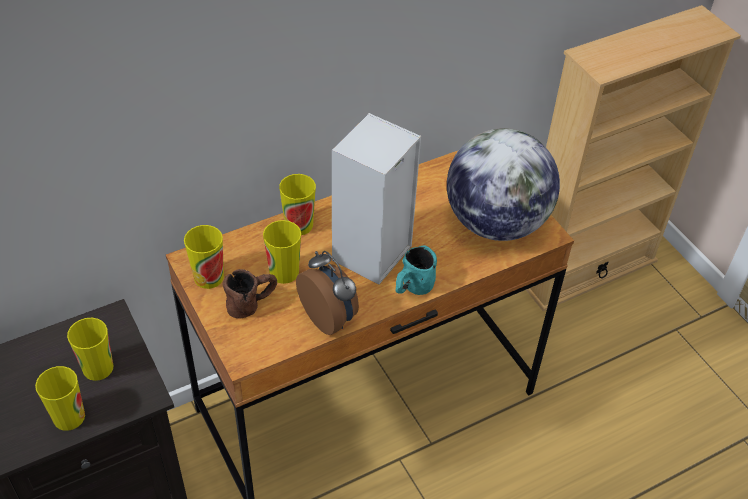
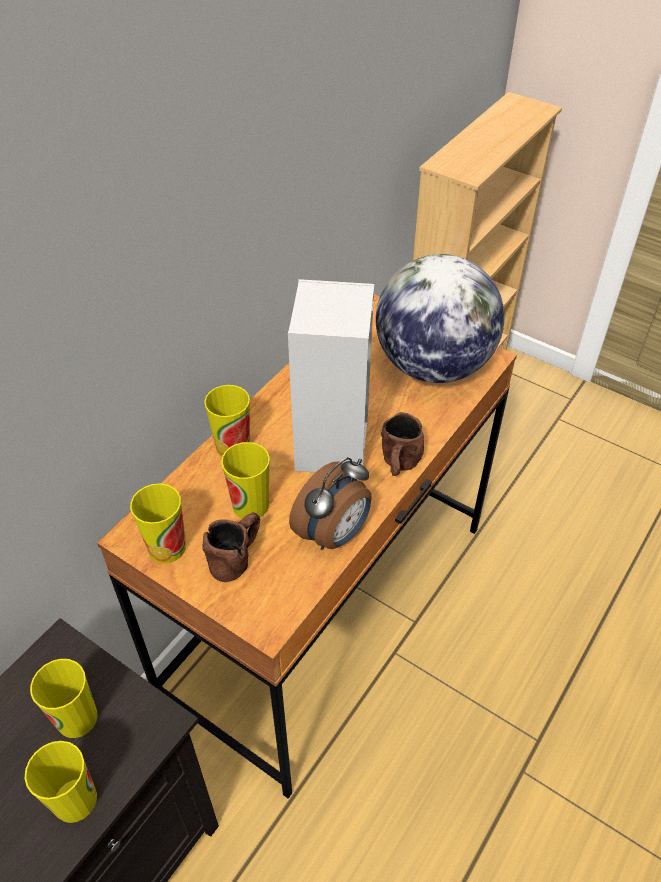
camera: 25 degrees left, 0 degrees up
(330, 317) = (334, 534): alarm clock -> alarm clock turned 105 degrees clockwise
(412, 289) = (399, 466): turquoise mug -> brown mug

